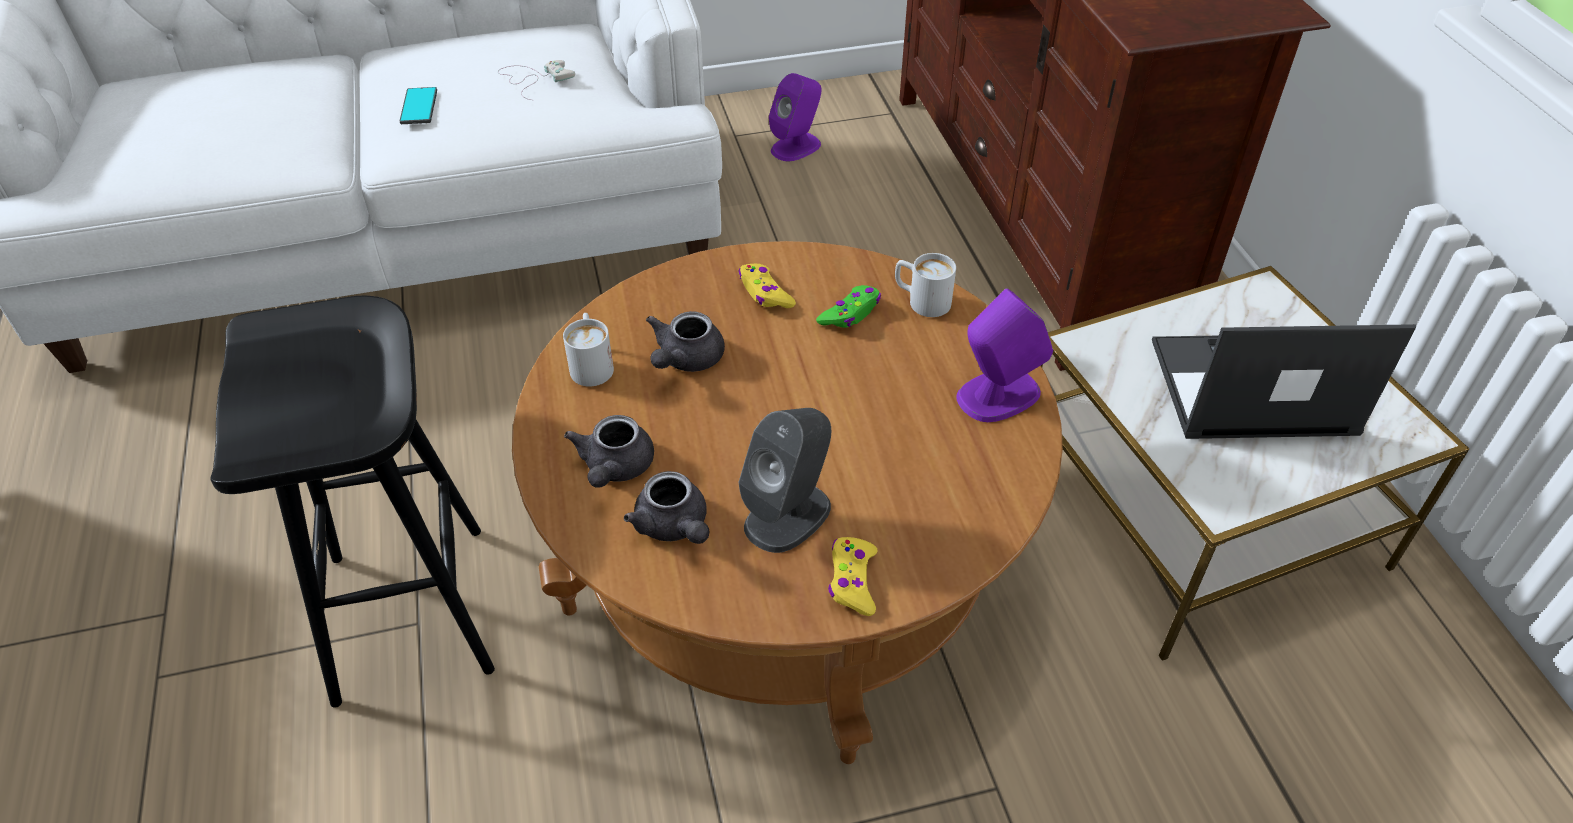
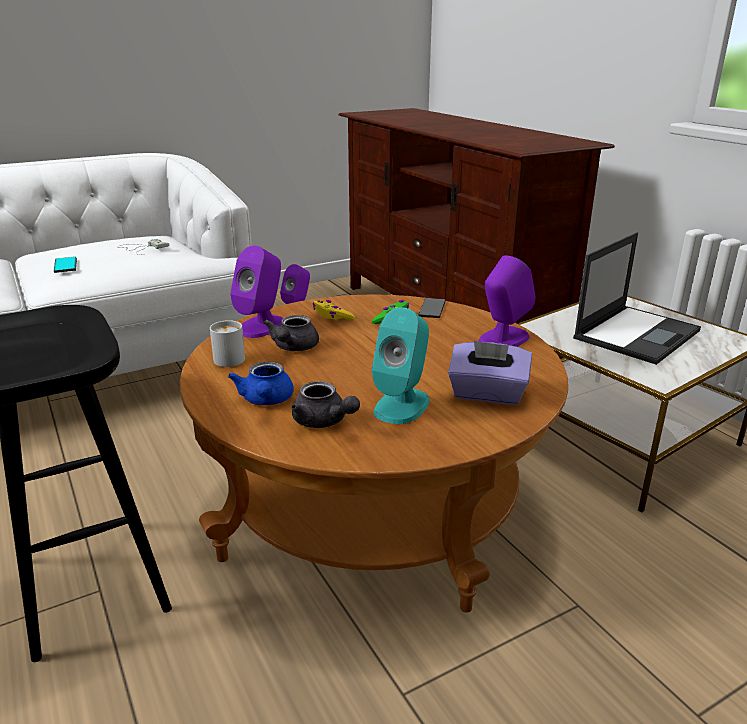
camera: 15 degrees left, 20 degrees down
(614, 468) = (266, 401): grey teapot -> blue teapot
(657, 300) = (261, 326): none -> purple speaker
(788, 515) = (402, 405): grey speaker -> turquoise speaker
(852, 581) = (465, 429): yellow game controller -> none
(915, 516) = (487, 394): none -> purple tissue box
(921, 300) = (432, 309): white mug -> phone
(1249, 388) = (637, 334): laptop -> laptop turned 150 degrees clockwise

